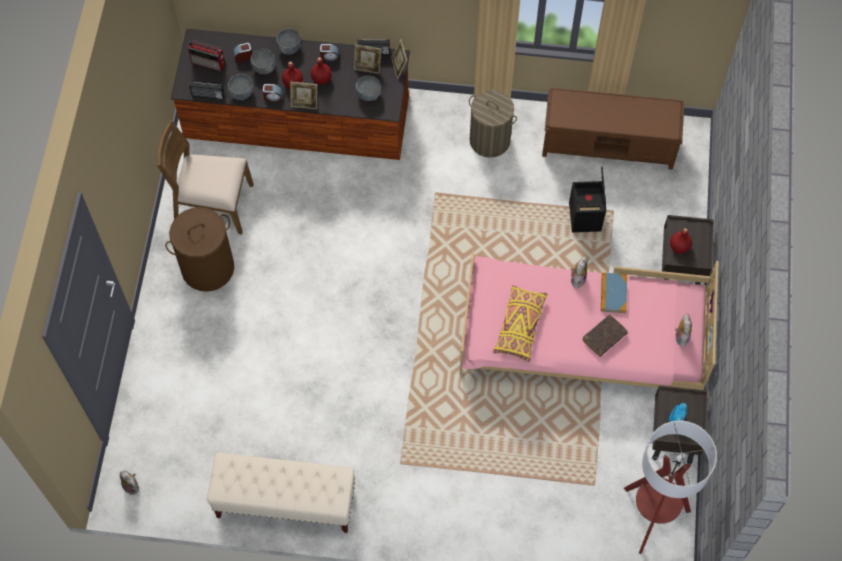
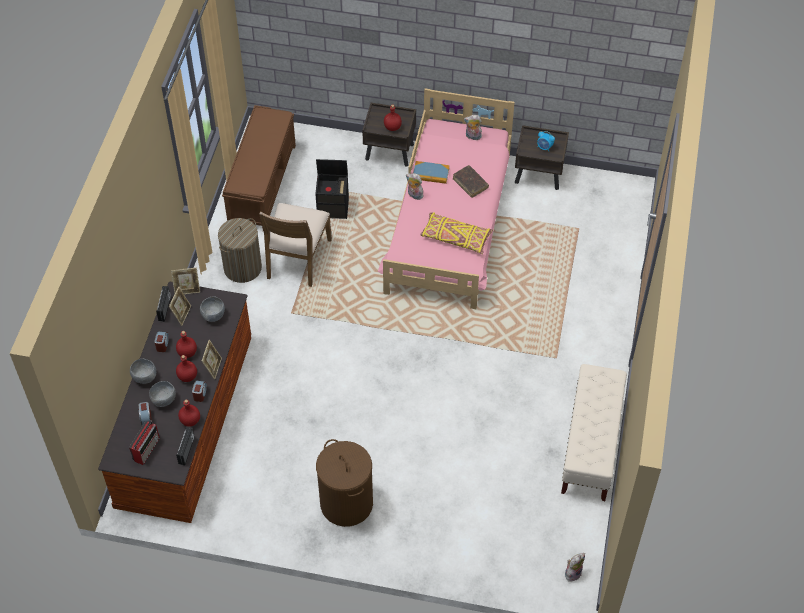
camera: 85 degrees left, 10 degrees down
(213, 204) = (274, 497): brown chair -> brown chair (297, 259)
(241, 93) = (190, 421): grey bowl -> red bottle
(651, 517) = (605, 196): floor lamp -> none

